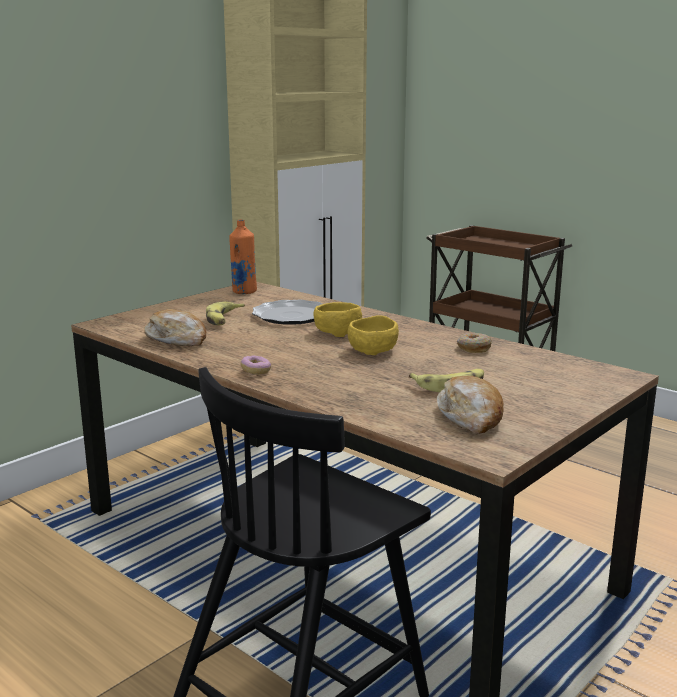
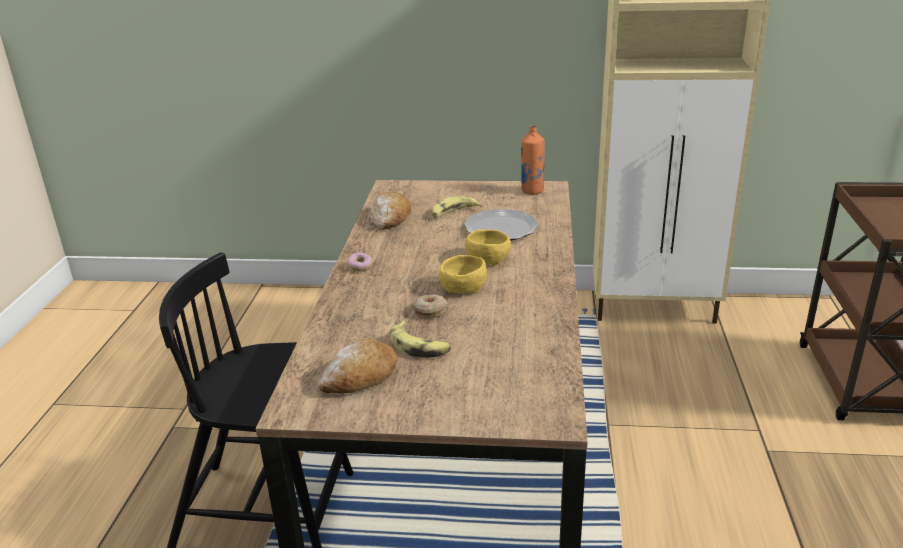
camera: 55 degrees right, 10 degrees up
(473, 348) = (529, 325): donut -> donut (430, 311)

